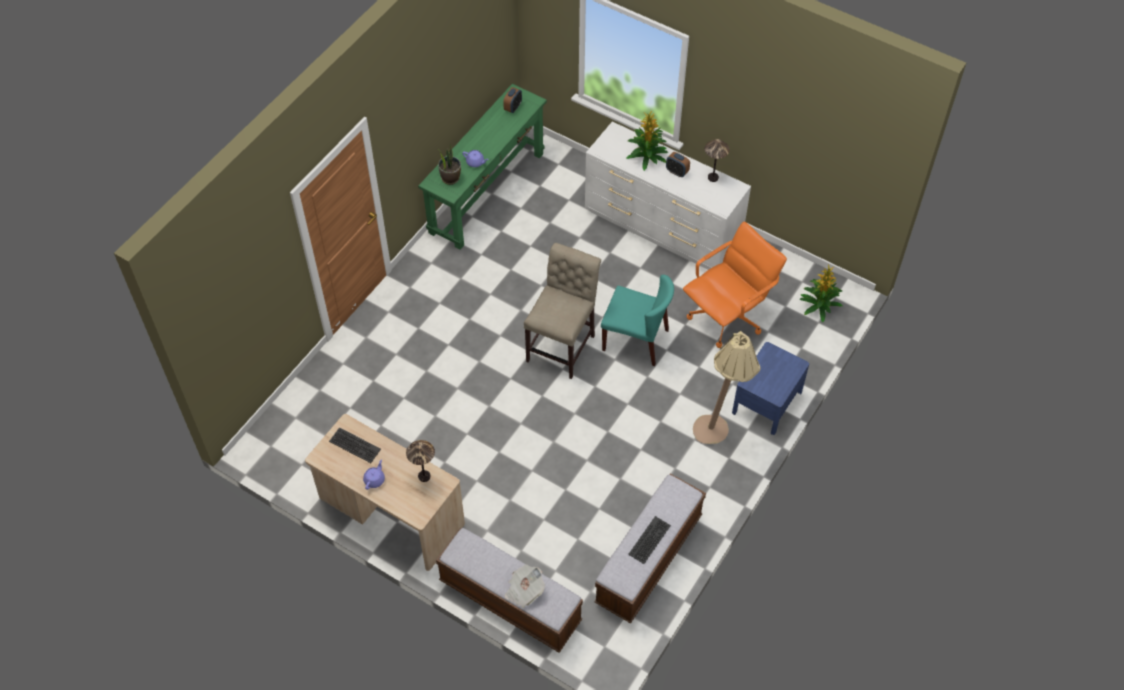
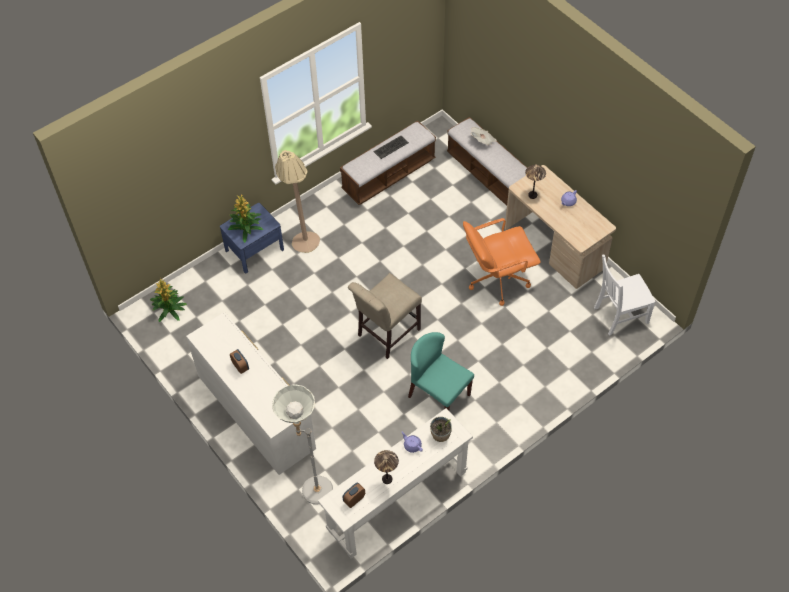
camera: 160 degrees left, 0 degrees up
(293, 443) = (619, 315): none -> white chair
(354, 446) = (578, 227): keyboard -> none
(487, 192) = (397, 501): green console table -> white console table
(575, 181) = (310, 489): none -> grey floor lamp
(636, 340) = (327, 322): turquoise chair -> turquoise chair (439, 395)
(646, 156) = (258, 390): potted plant -> potted plant (246, 228)
(713, 177) = (213, 352): table lamp -> table lamp (387, 479)
(727, 317) = (246, 320): orange office chair -> orange office chair (497, 279)

